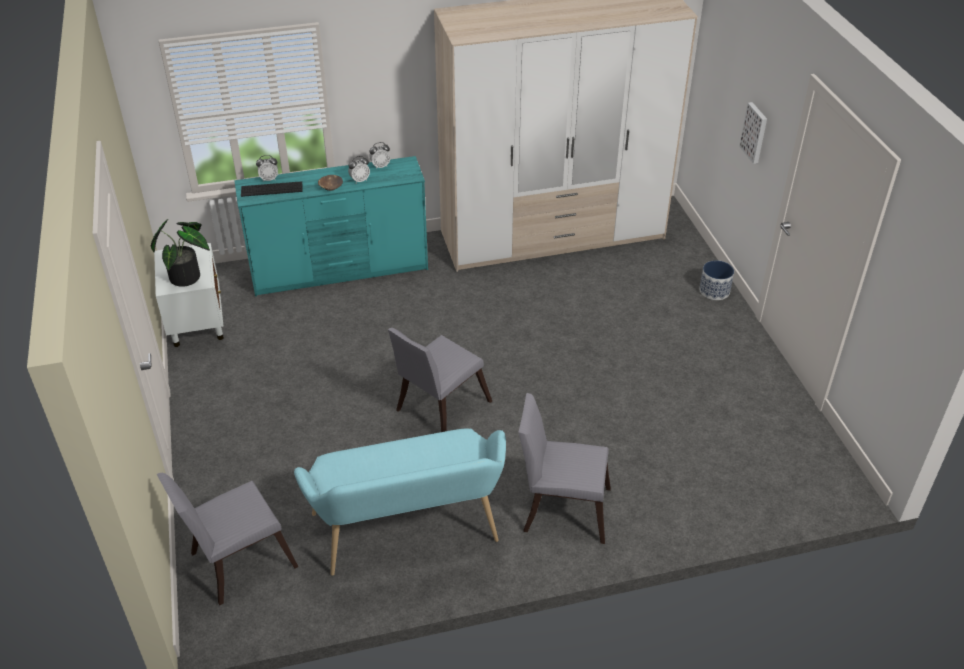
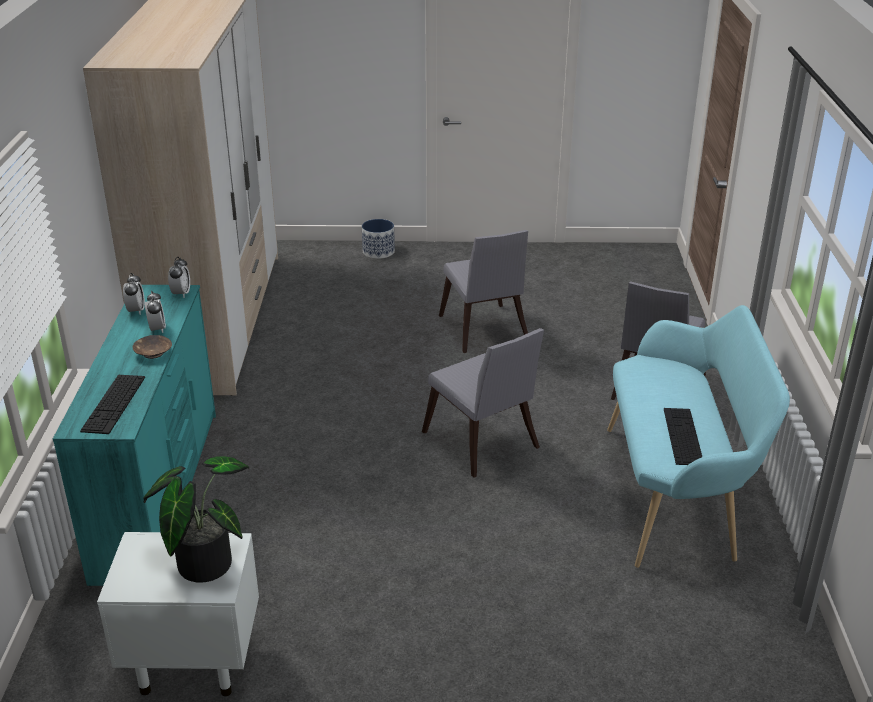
camera: 75 degrees left, 10 degrees down
(236, 562) = (709, 646): grey chair -> grey chair (484, 332)
(269, 179) = (82, 404): alarm clock -> alarm clock (181, 293)
(365, 474) = (683, 436): none -> keyboard
(755, 132) = (349, 72): picture -> none

